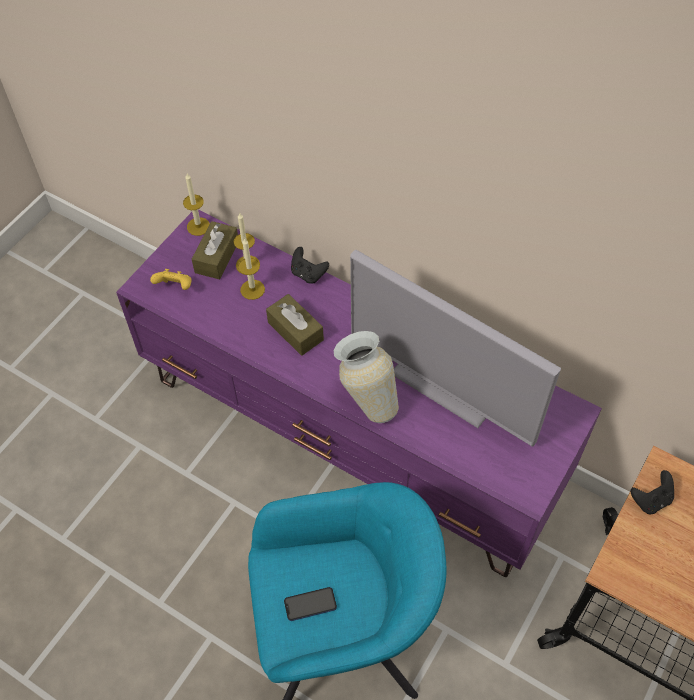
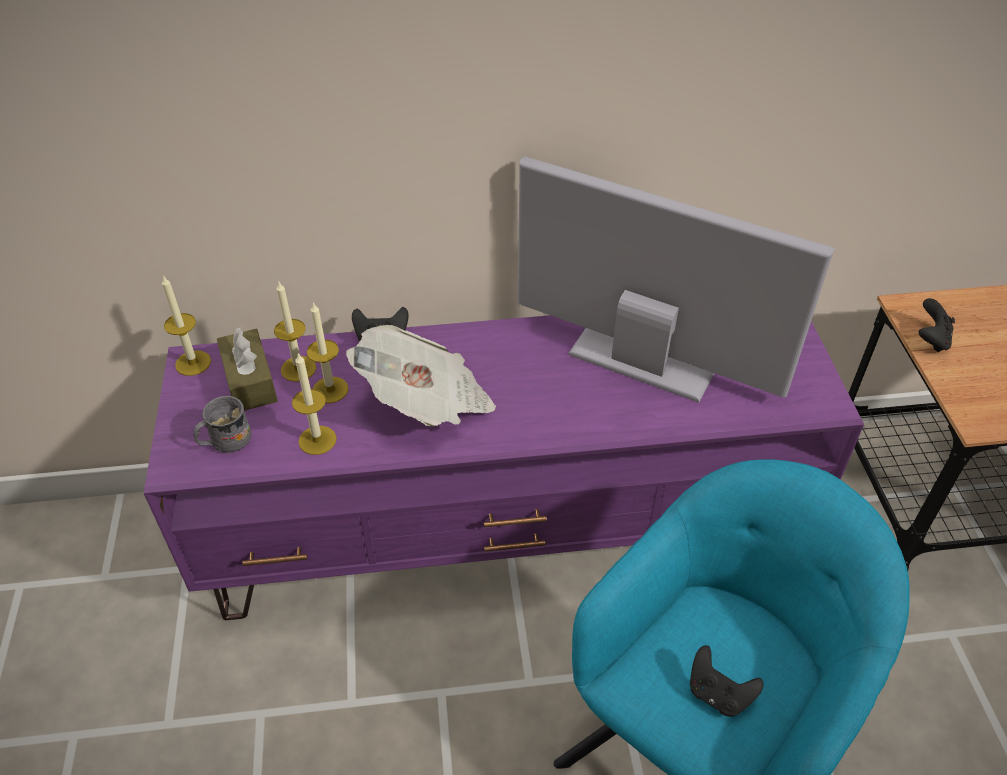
camera: 40 degrees left, 10 degrees down
(175, 287) = (225, 441): yellow game controller -> grey mug
(219, 317) = (317, 440): none -> candle
(295, 331) = (426, 402): brown tissue box -> newspaper
(310, 604) = (718, 693): phone -> black game controller
(367, 400) = (578, 421): vase -> none
(443, 387) = (641, 362): television -> television turned 150 degrees counterclockwise

